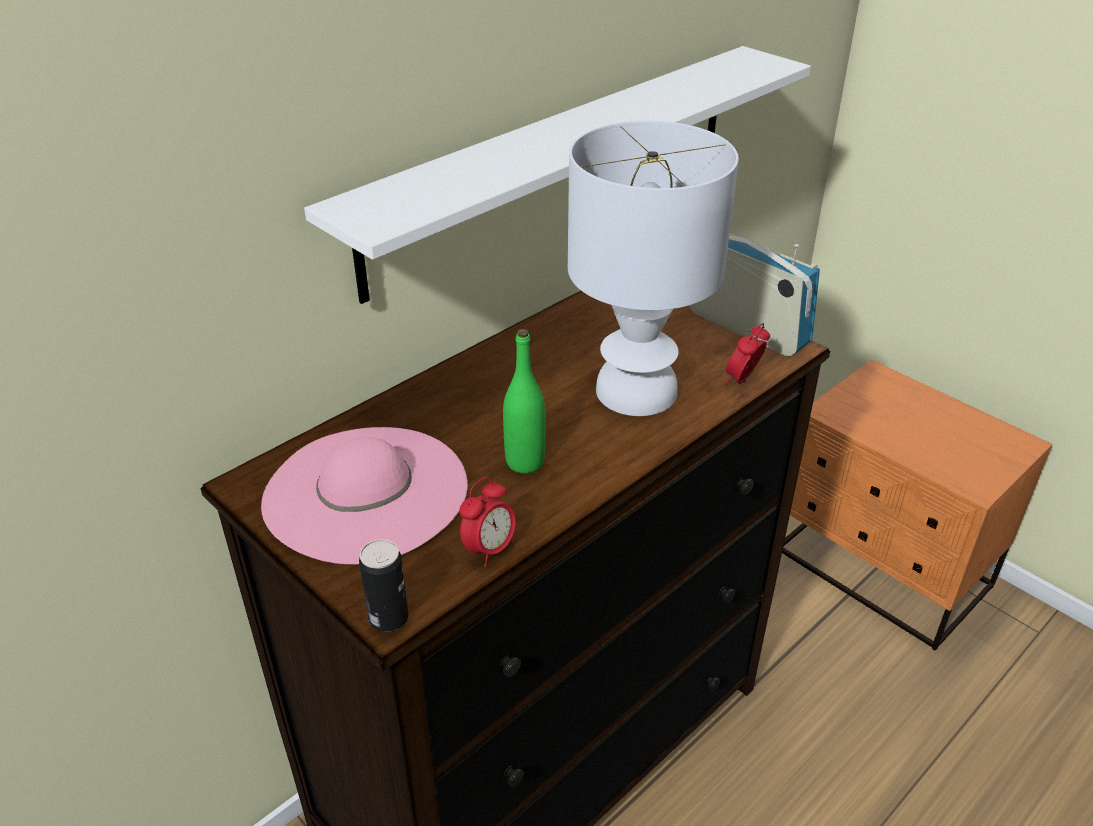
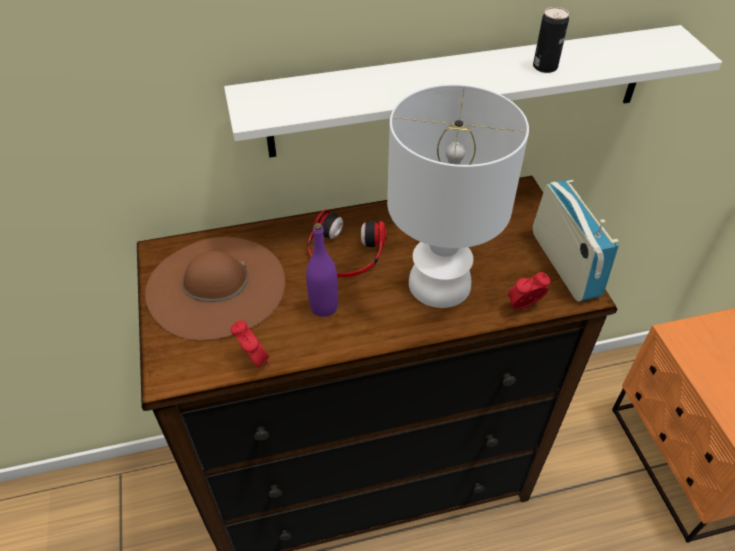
camera: 30 degrees right, 10 degrees up
(366, 492) = (216, 286): pink hat -> brown hat
(388, 617) = (164, 379): can -> can (545, 67)
(489, 549) = (254, 360): alarm clock -> alarm clock turned 105 degrees counterclockwise
(499, 399) = (345, 252): none -> headphones
(525, 462) = (324, 307): green bottle -> purple bottle

